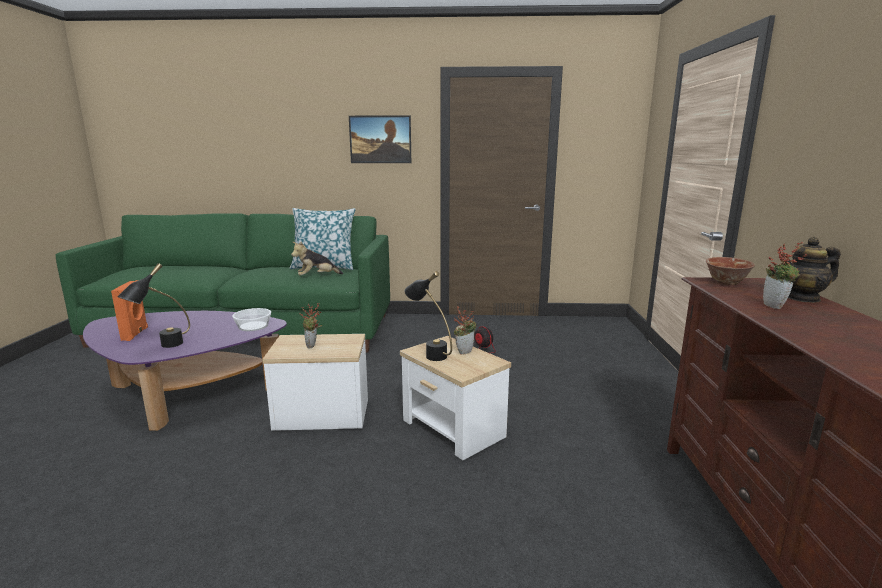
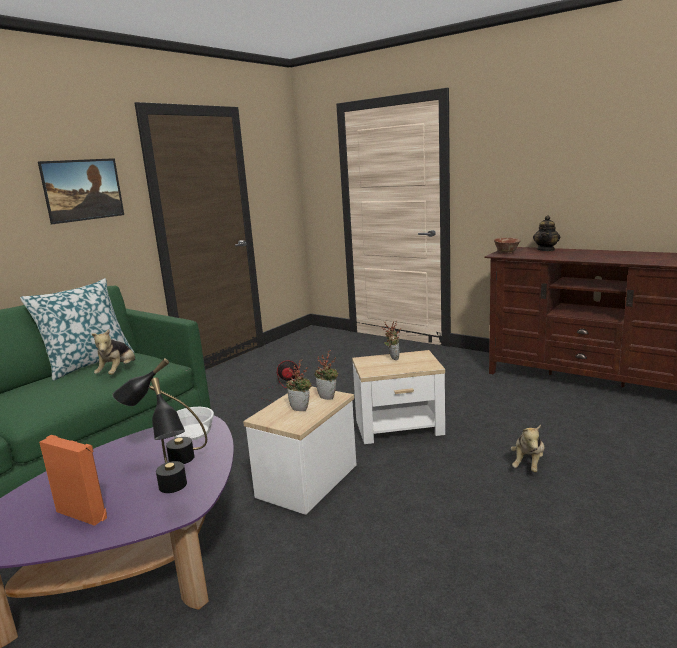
camera: 55 degrees left, 0 degrees up
(429, 353) = (382, 369): black table lamp -> black table lamp (168, 460)
(444, 541) = (528, 464): none -> plush toy
(776, 306) = (556, 254): potted plant -> potted plant (328, 397)

